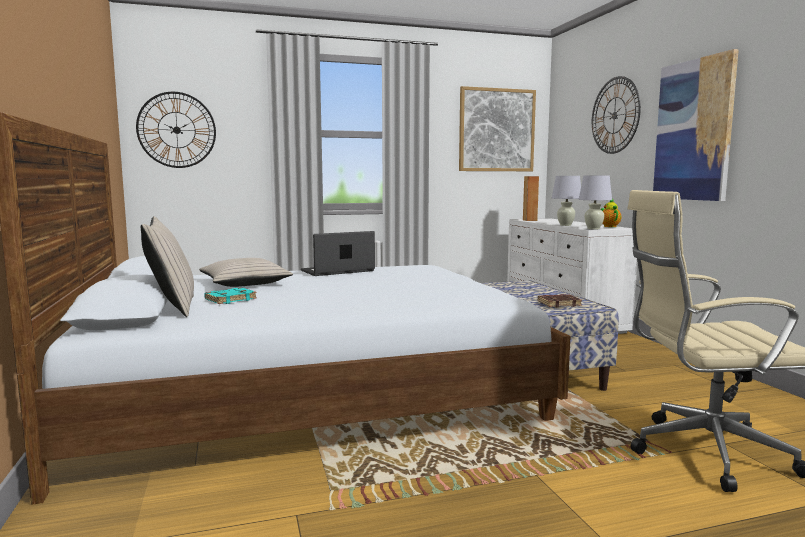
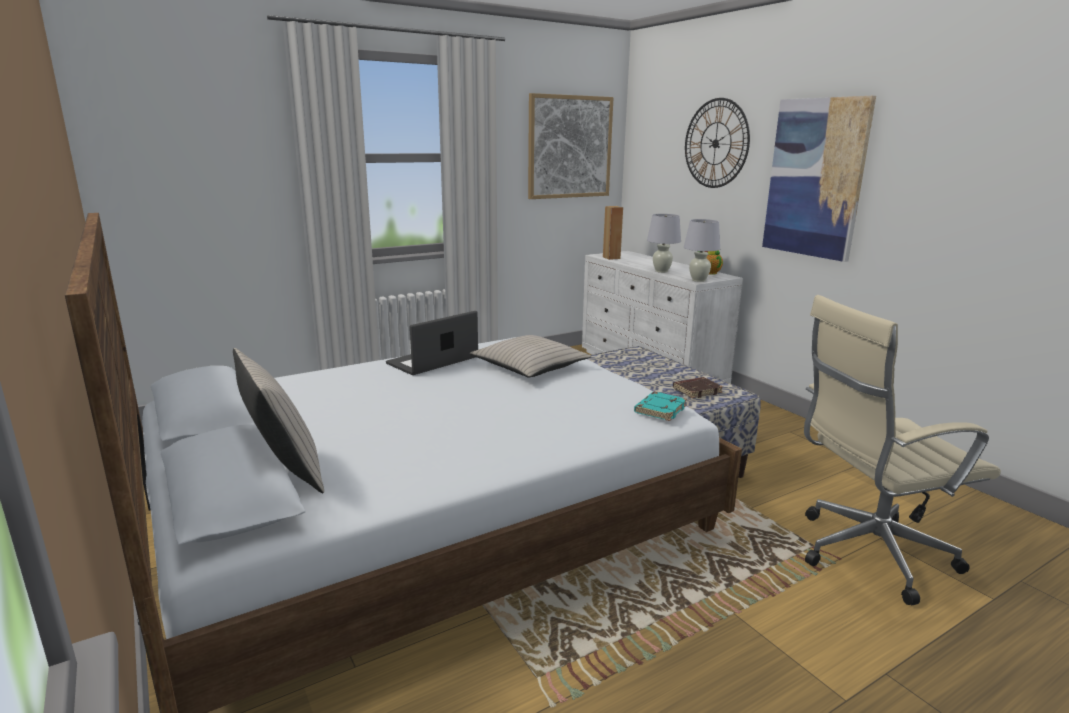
camera: 15 degrees left, 10 degrees up
(176, 130) = (162, 160): wall clock -> none
(230, 299) = (347, 442): turquoise book -> turquoise book (659, 409)
(245, 283) = (335, 399): beige pillow -> beige pillow (530, 367)

